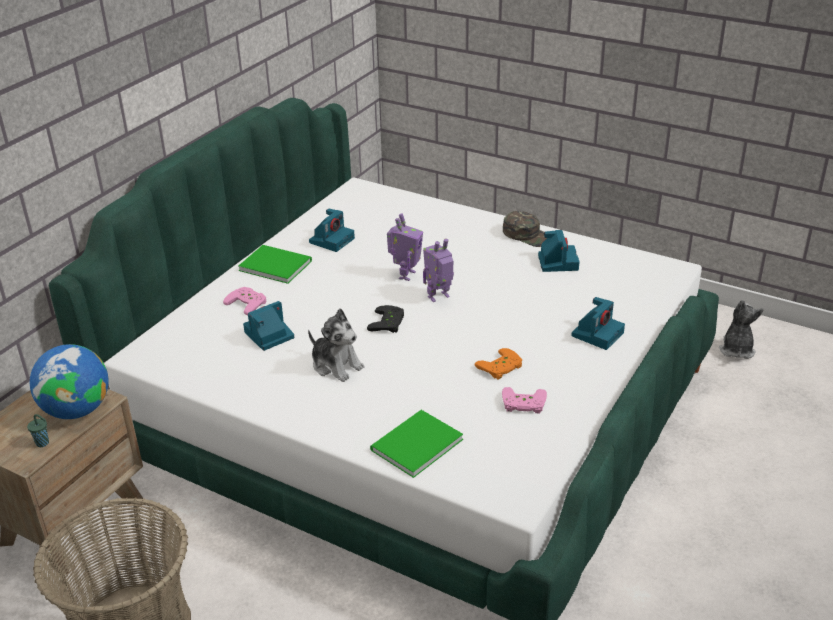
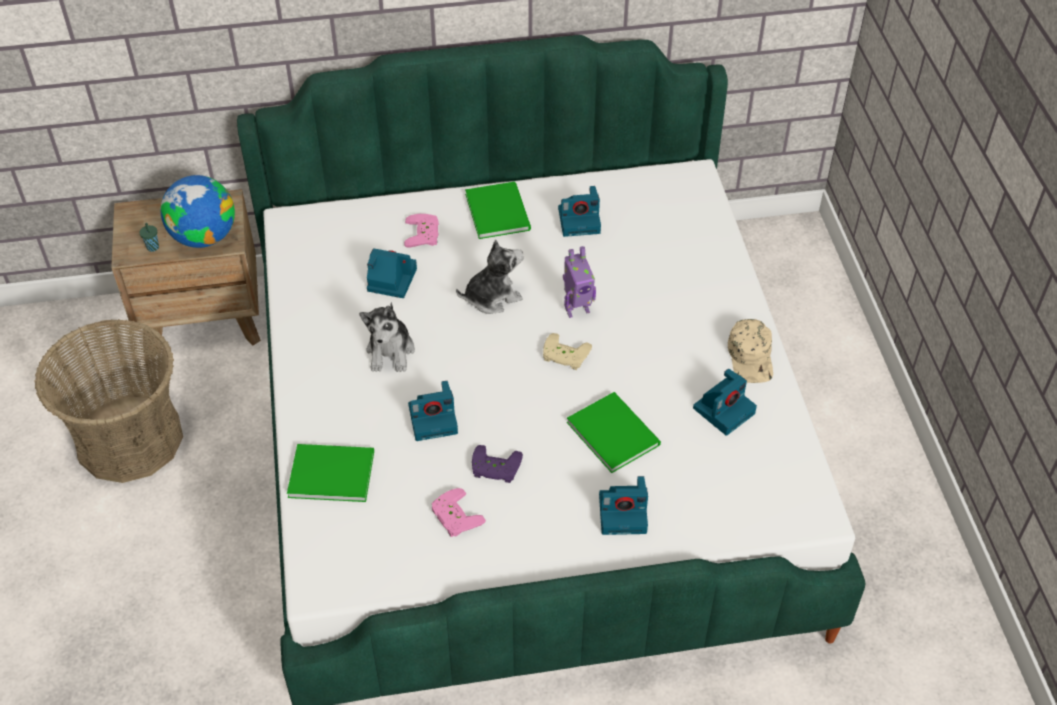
camera: 50 degrees right, 15 degrees up
(389, 323) = (487, 346): black game controller -> none
(424, 374) = (434, 418): none -> camera
(439, 297) = (564, 356): toy robot -> beige game controller
(501, 368) = (495, 469): orange game controller -> purple game controller
(525, 307) = (613, 431): none -> green book
(528, 235) = (751, 357): green cap -> beige cap
(736, 350) = (911, 660): plush toy -> plush toy (492, 297)

